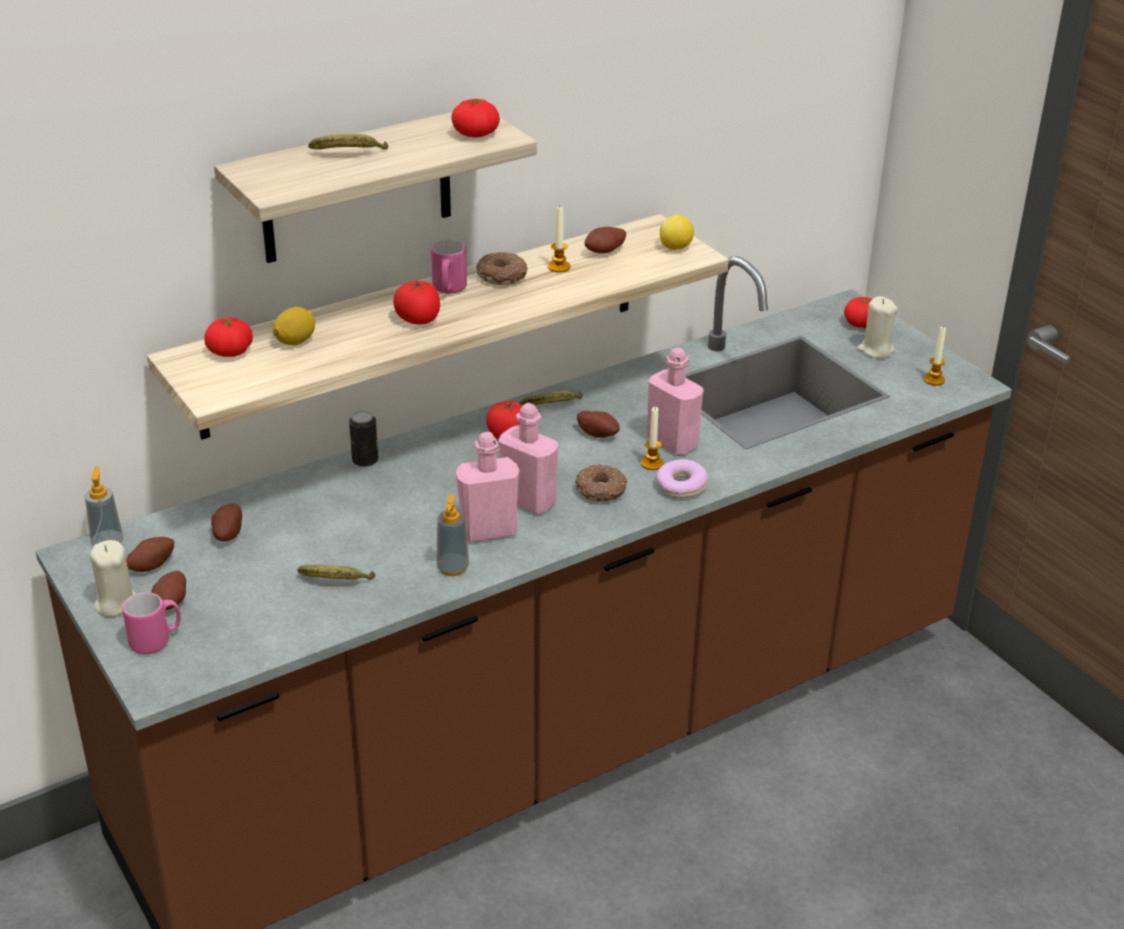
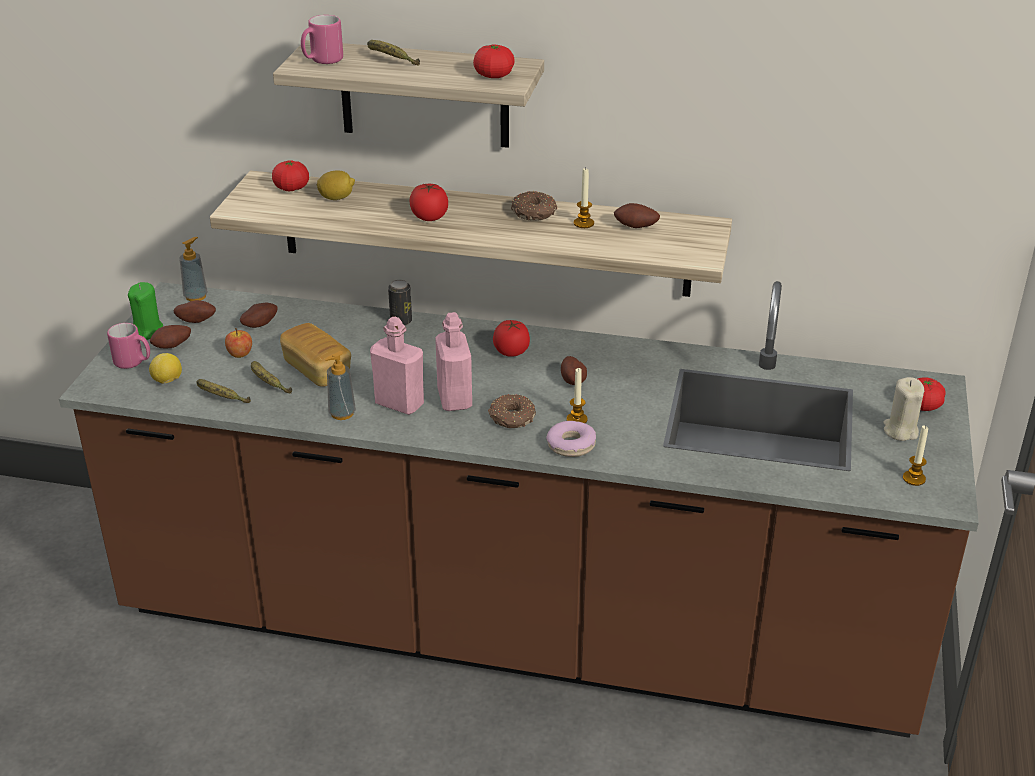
camera: 45 degrees right, 0 degrees up
(115, 603) = (148, 331): beige candle -> green candle
(258, 571) = (240, 354): none -> apple
(362, 544) = (317, 370): none -> bread
(448, 290) = (482, 207): pink mug -> pink mug (322, 61)
(553, 406) = (574, 347): banana -> banana (220, 398)
(672, 442) = (615, 413): pink bottle -> none
(676, 248) = (694, 246): lemon -> lemon (167, 381)

